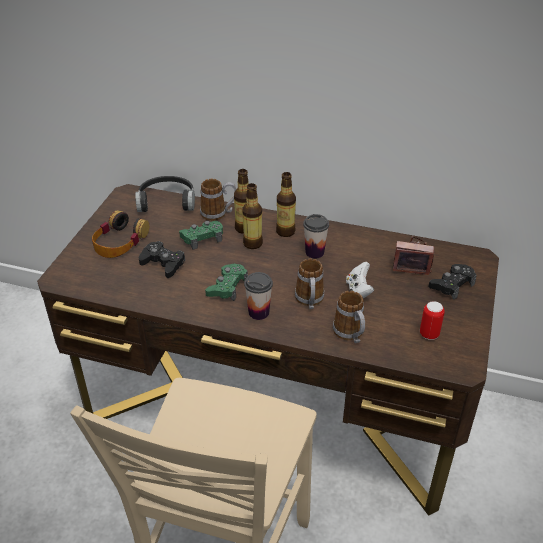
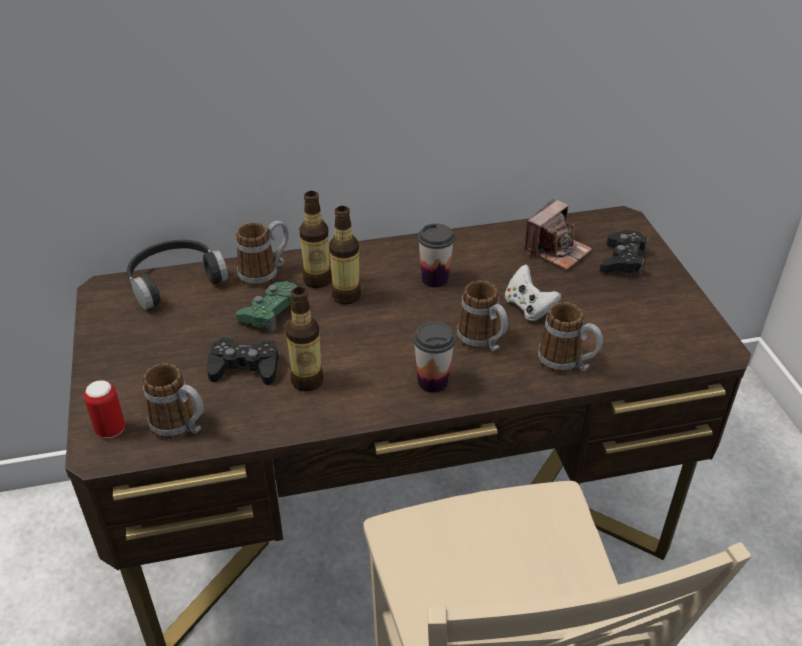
camera: 30 degrees left, 0 degrees up
(105, 282) = (181, 427): none -> mug
(119, 241) = (152, 361): headphones -> none
(227, 287) = (362, 364): green game controller -> none
(285, 231) = (375, 266): bottle -> bottle (307, 381)
(411, 262) = (557, 250): camera -> camera turned 150 degrees clockwise
(429, 334) = (650, 327): can -> can (110, 429)

